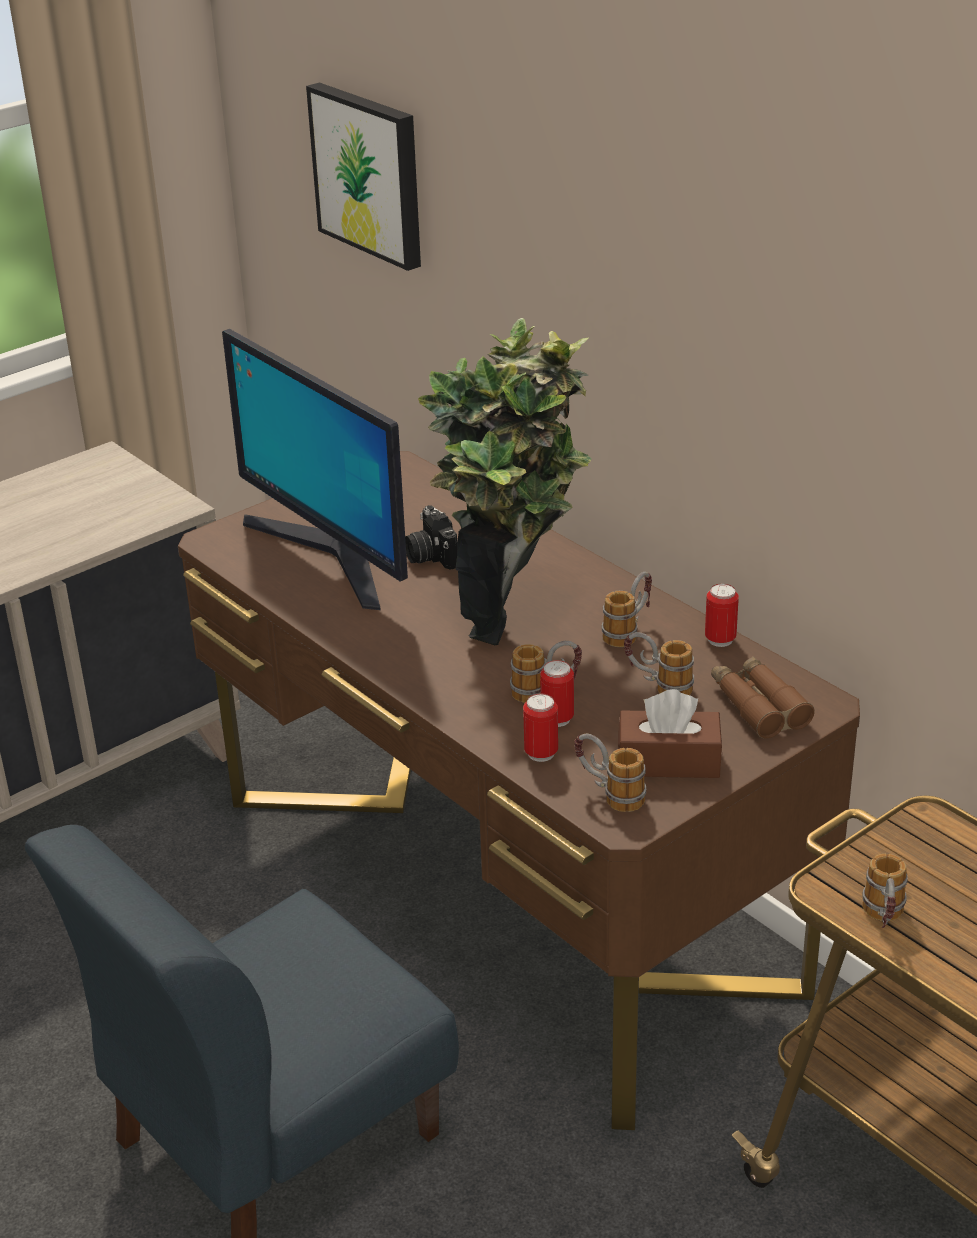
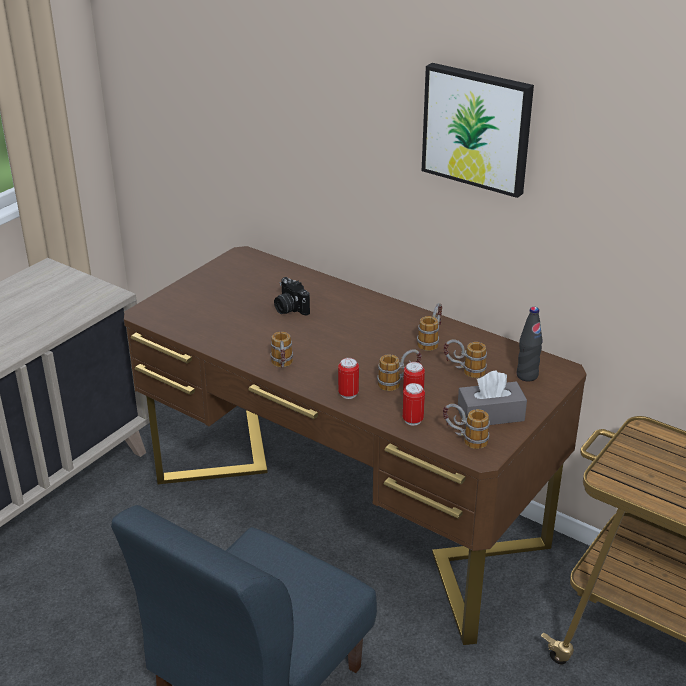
camera: 15 degrees left, 0 degrees up
(332, 555) = (227, 314): monitor -> none
(370, 174) = (215, 72): picture -> picture (477, 128)
(513, 611) = (356, 336): potted plant -> none
(669, 761) = (490, 415): brown tissue box -> grey tissue box
(720, 640) = (487, 339): can -> can (348, 394)
(758, 706) = (527, 375): brown binoculars -> black bottle
(883, 921) = (645, 492): mug -> mug (282, 367)

